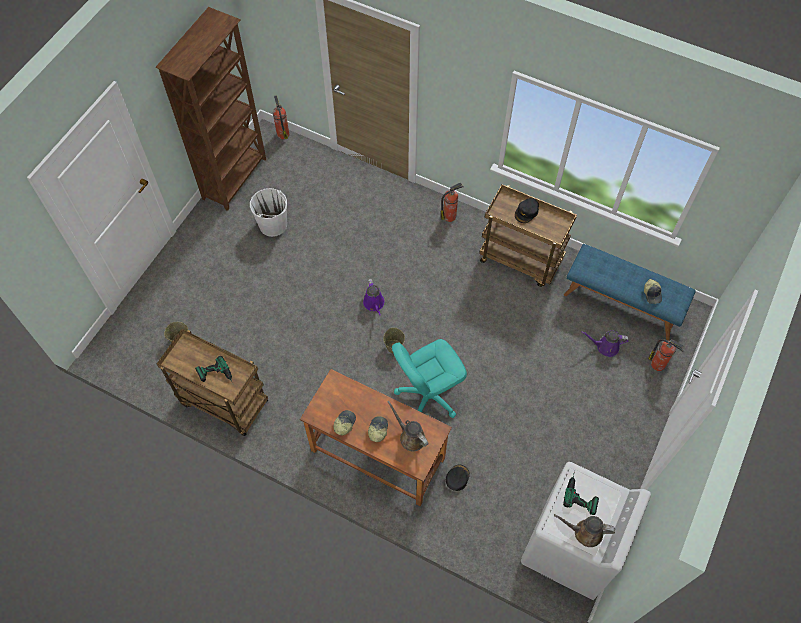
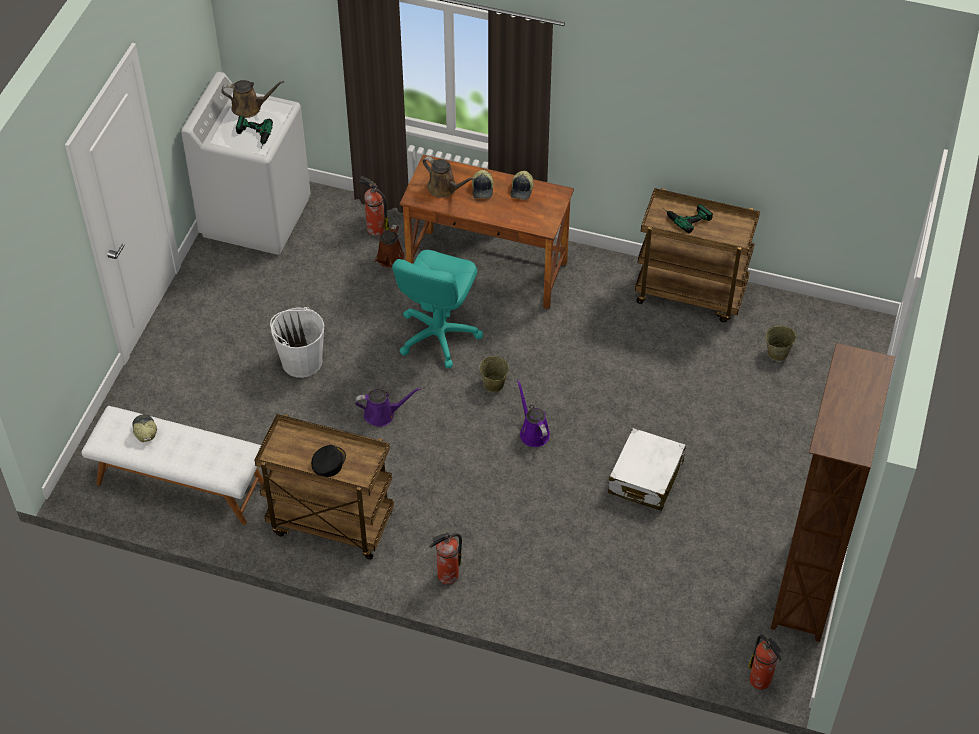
camera: 170 degrees right, 10 degrees down
(273, 225) = (715, 521): white bucket -> white bucket (301, 361)
(308, 260) = (645, 477): none -> white suitcase
(428, 395) = (438, 335): turquoise office chair -> turquoise office chair turned 150 degrees clockwise
(457, 478) = (389, 259): black cap -> brown watering can
(605, 347) = (207, 423): purple watering can -> purple watering can (382, 414)
(622, 302) = (180, 484): blue bench -> white bench
(658, 365) = (135, 411): fire extinguisher -> fire extinguisher (375, 228)

